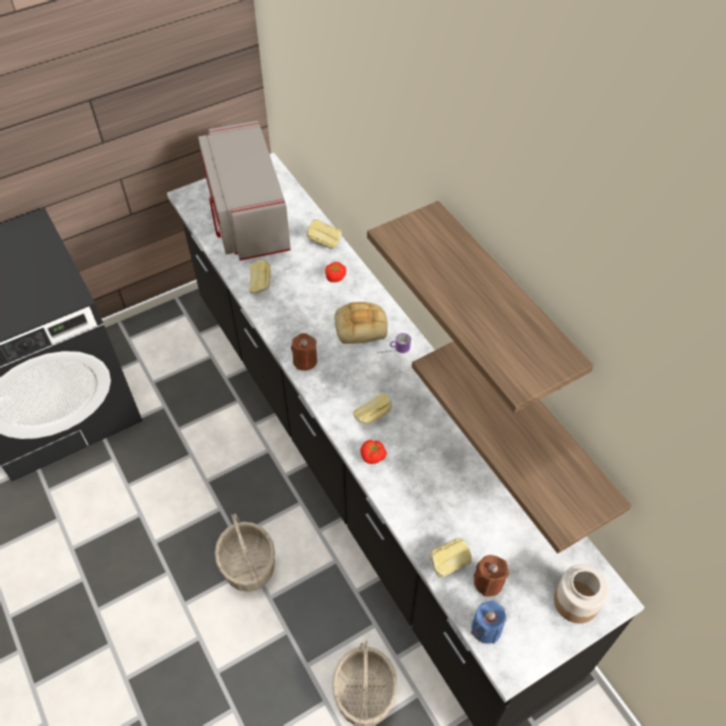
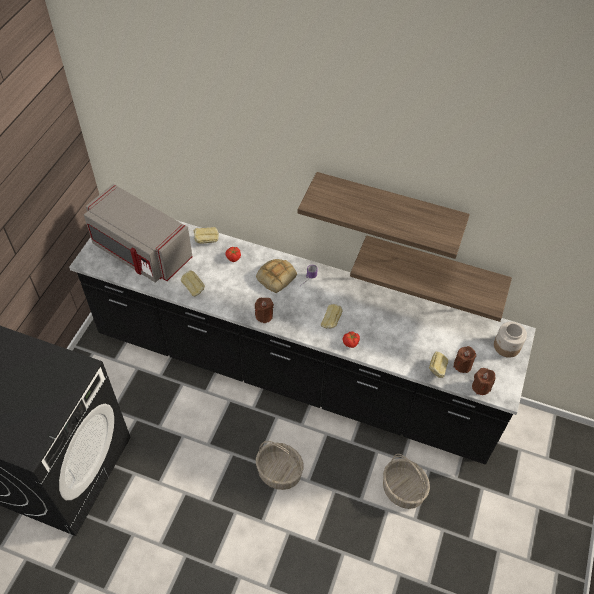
camera: 40 degrees left, 0 degrees up
(486, 628) = (481, 387): blue candle -> brown candle

